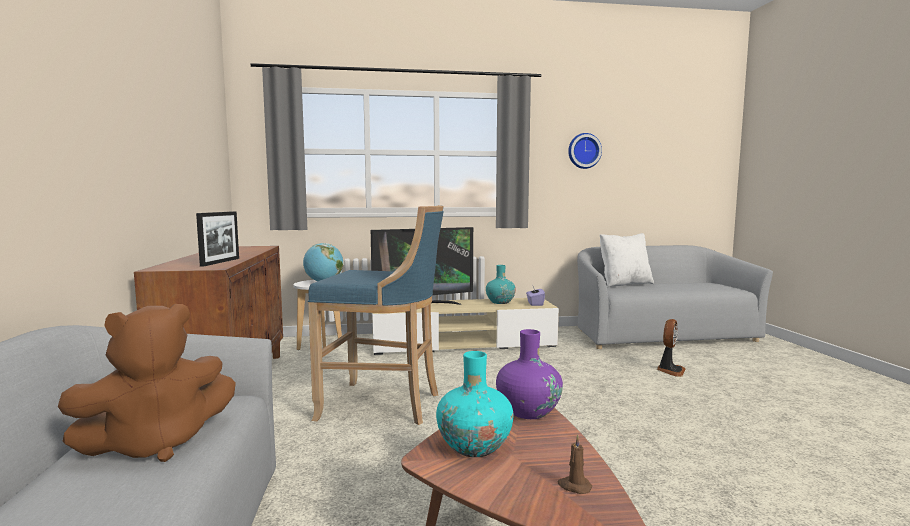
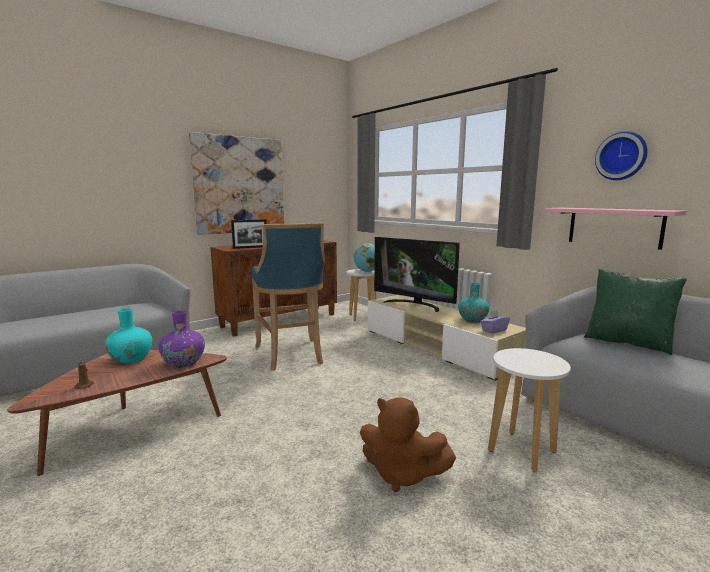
camera: 60 degrees right, 5 degrees up
(150, 149) = (240, 185): none -> picture
(157, 443) = (112, 313): brown plush toy -> brown plush toy (402, 474)
(583, 204) = (614, 227): none -> pink shelf
(624, 284) = (628, 342): white pillow -> green pillow
(670, 370) = (522, 451): fan -> white stool

